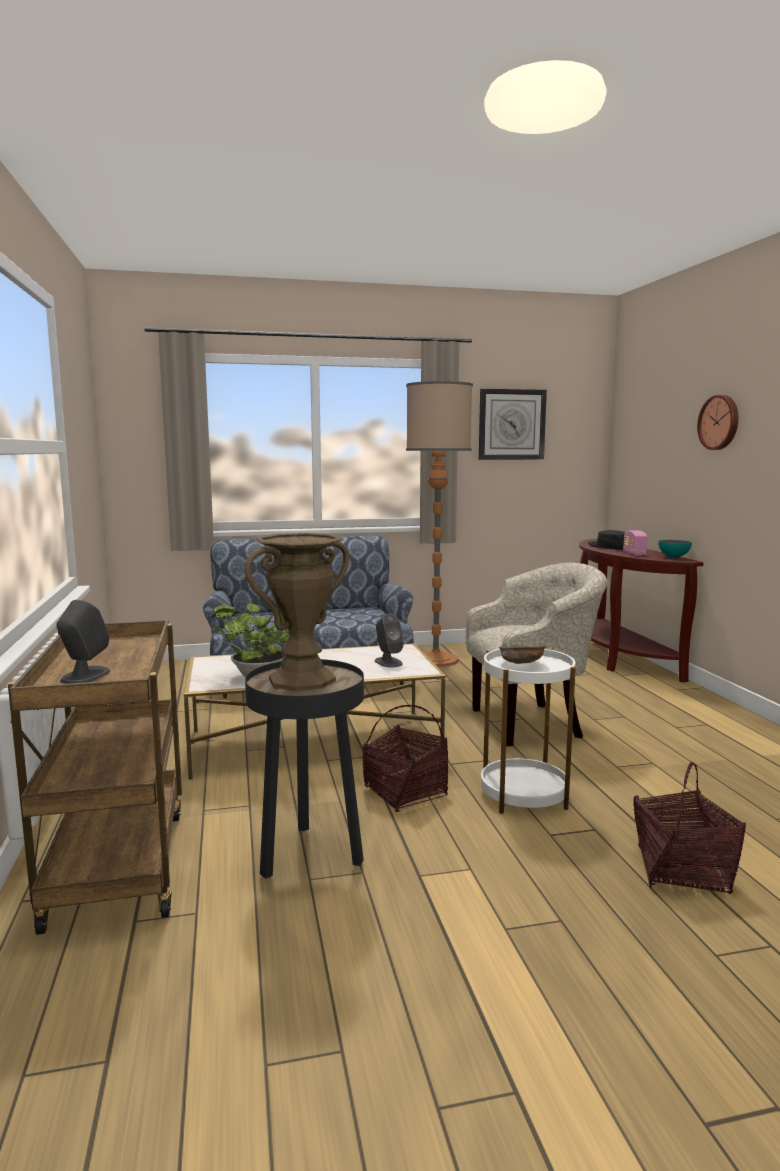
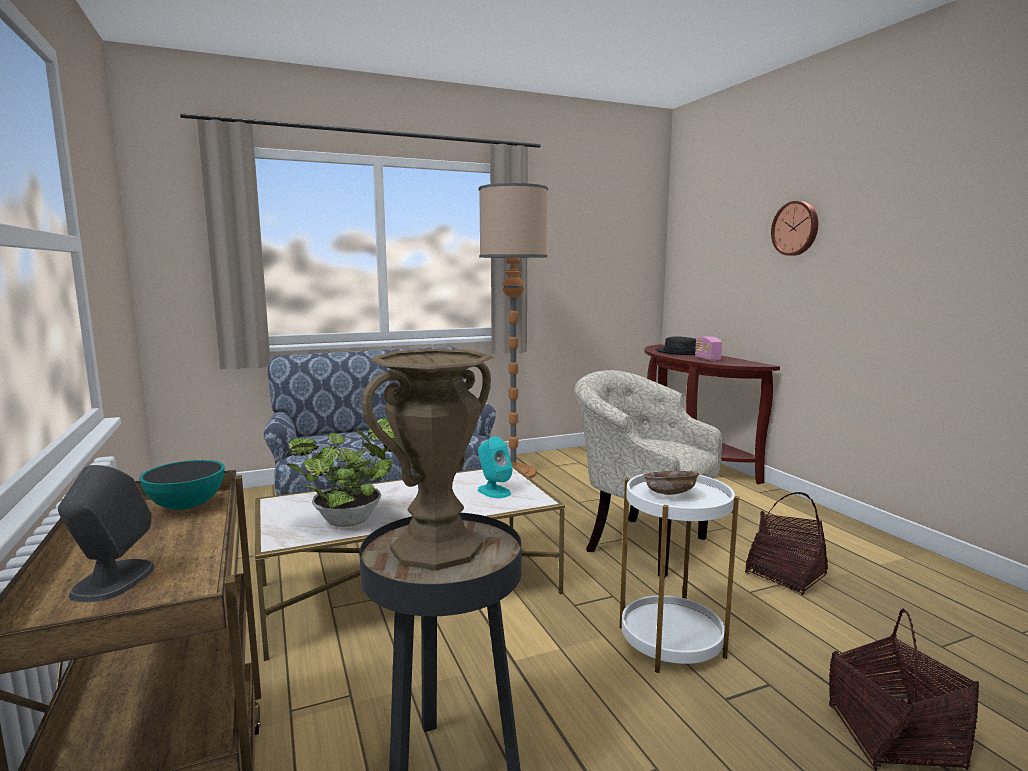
camera: 10 degrees left, 0 degrees up
(388, 662) = (494, 491): grey speaker -> turquoise speaker
(404, 792) = (536, 652): basket -> basket (785, 575)
(511, 424) = (577, 233): wall clock -> none
(532, 723) = (639, 543): beige armchair -> beige armchair turned 120 degrees counterclockwise
(673, 557) = (747, 362): bowl -> bowl (187, 507)

